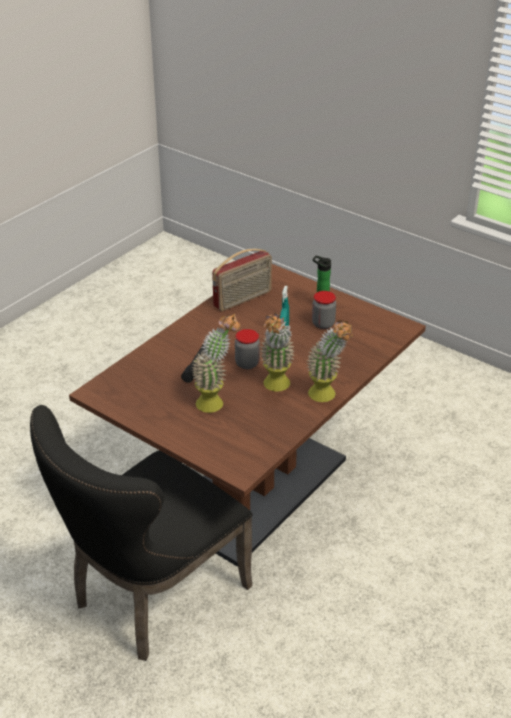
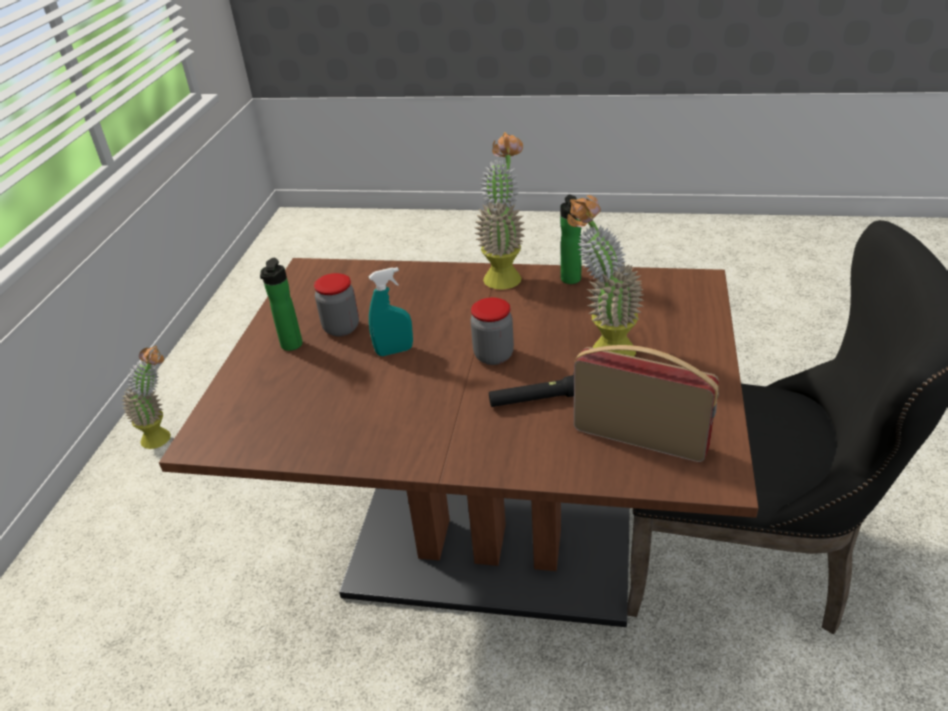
camera: 115 degrees left, 0 degrees up
(243, 299) = (316, 430): radio -> radio (640, 437)
(276, 387) = (524, 313): potted plant -> potted plant (164, 436)
(294, 419) = (571, 281): none -> bottle

